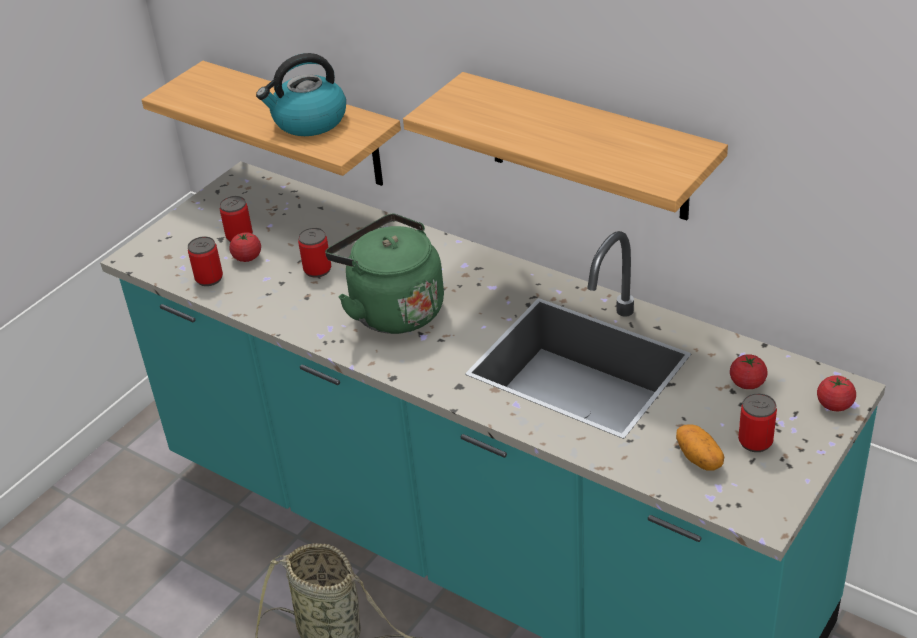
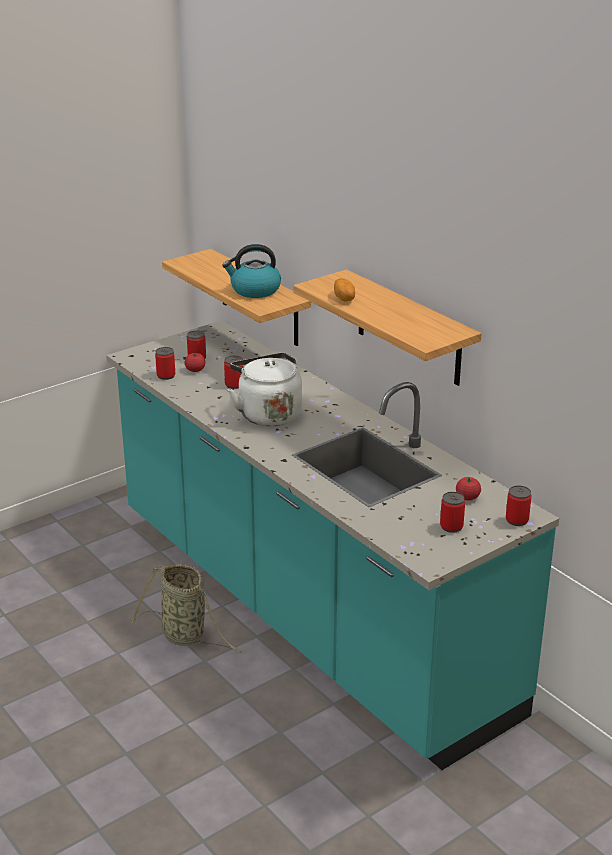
camera: 15 degrees right, 10 degrees down
(392, 309) = (267, 414): green kettle -> white kettle
(699, 458) = (409, 526): potato -> potato (344, 298)
(834, 405) = (517, 520): tomato -> can

